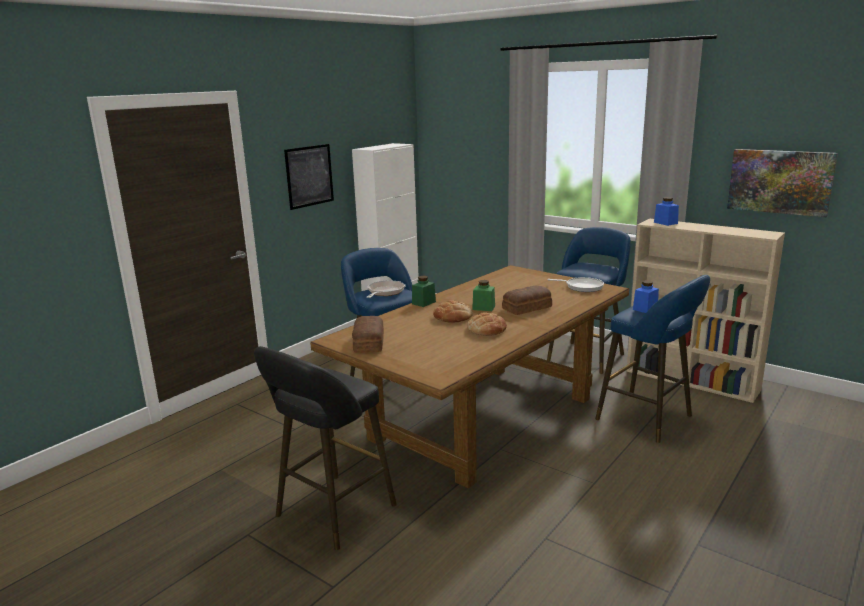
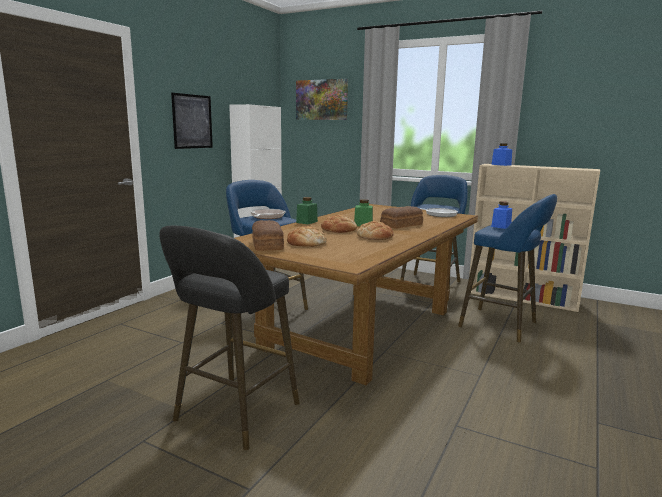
camera: 10 degrees left, 5 degrees down
(409, 340) = (306, 243): none -> bread
(780, 181) = (591, 130): picture -> picture (321, 100)

